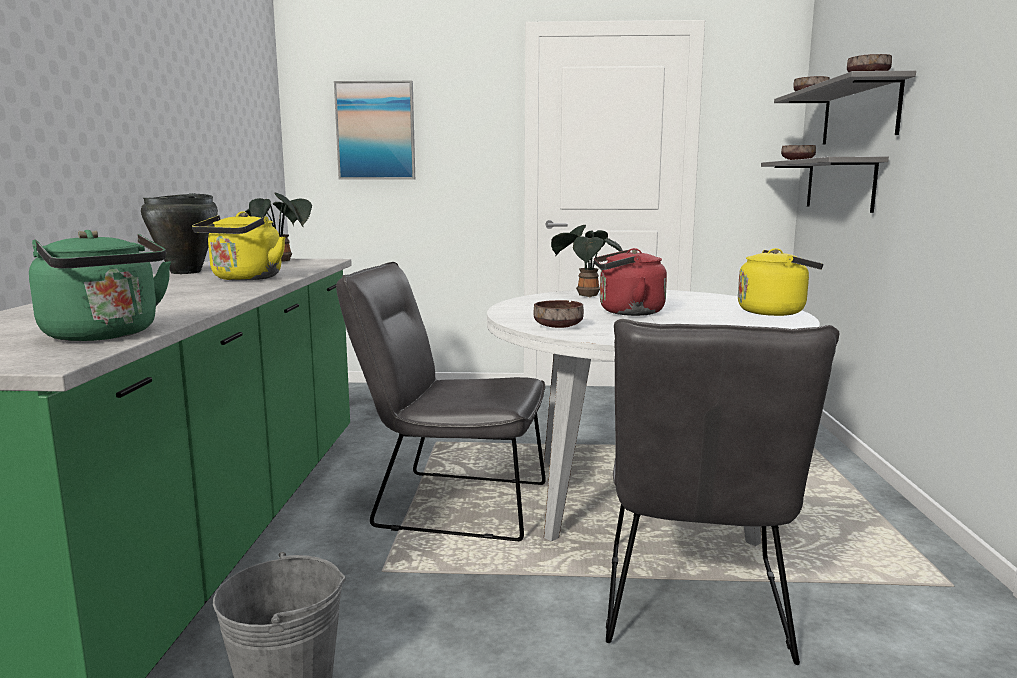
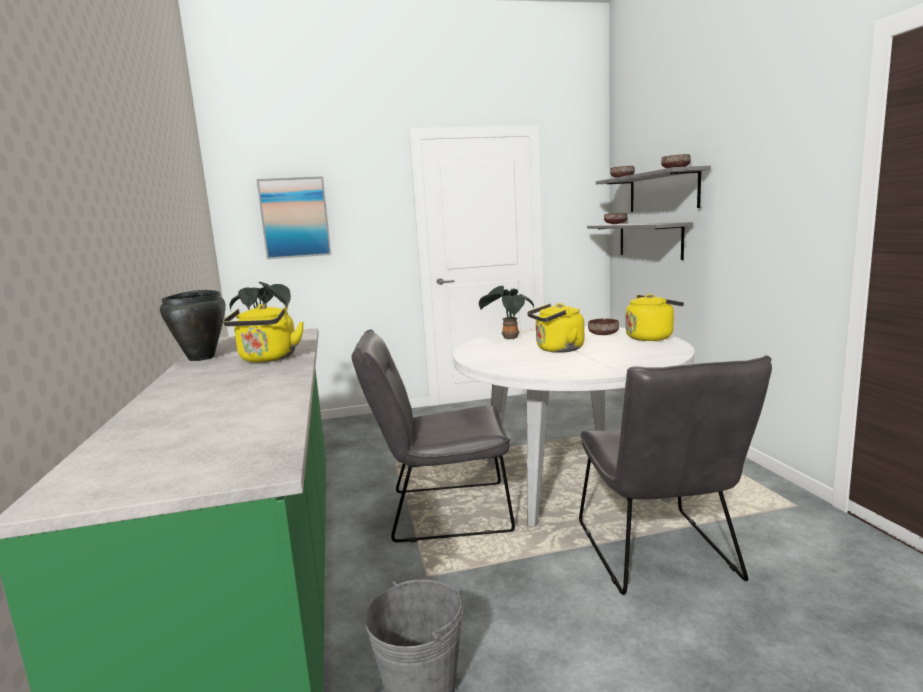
camera: 15 degrees left, 0 degrees up
(105, 335) = (260, 434): green kettle -> none
(557, 327) = (526, 368): brown bowl -> brown bowl (603, 334)
(627, 312) = (557, 350): red kettle -> yellow kettle

